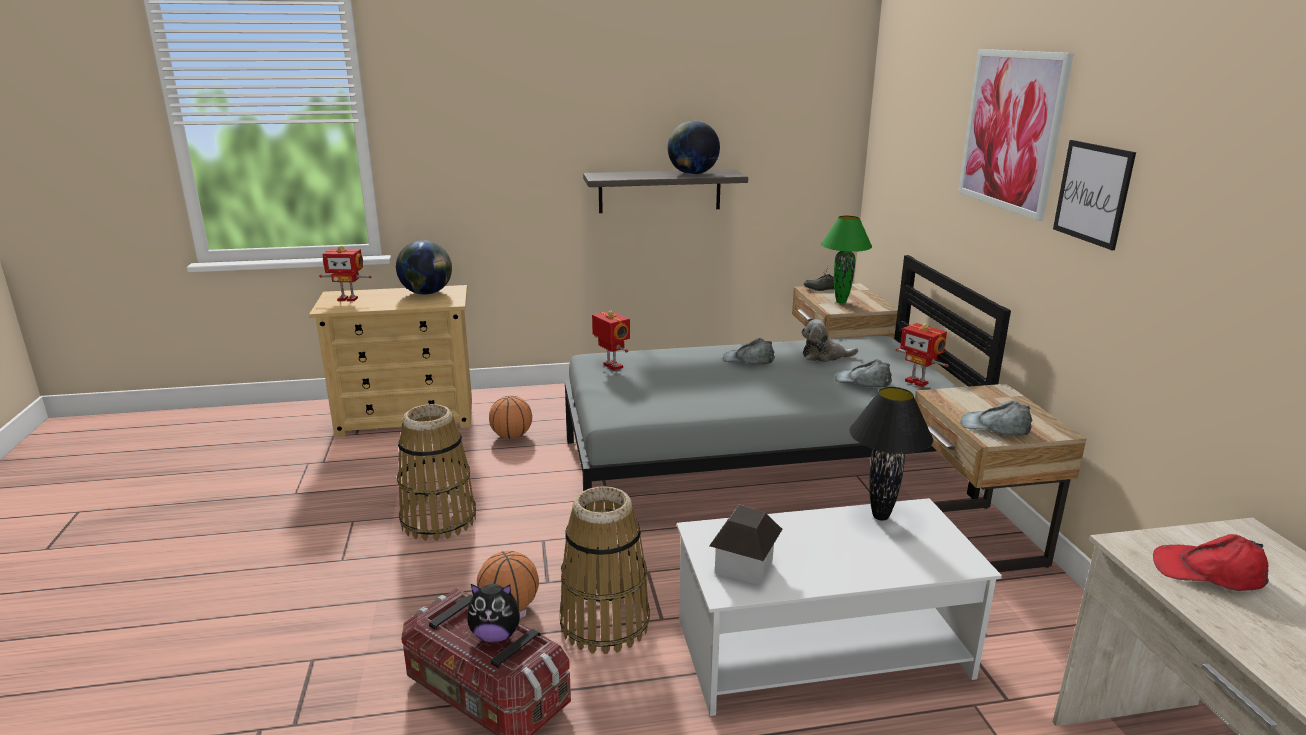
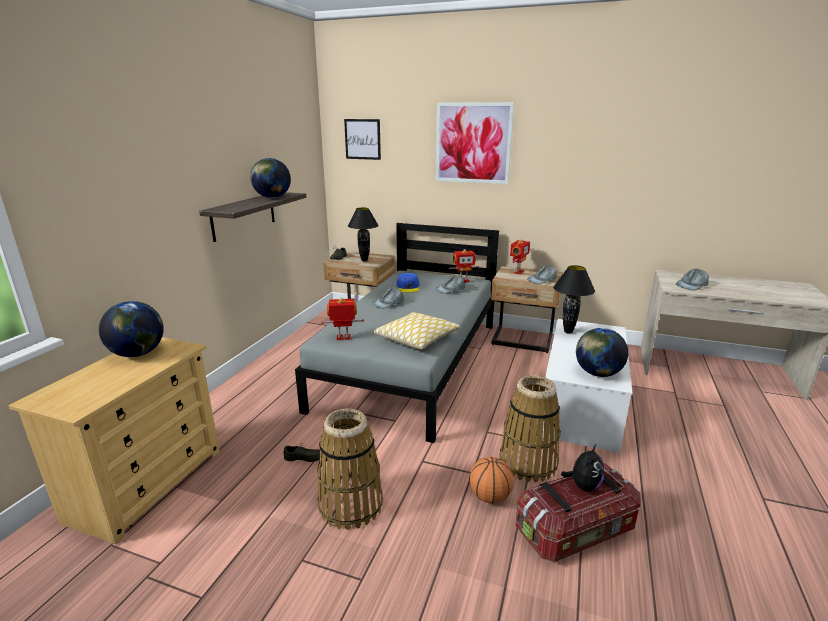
camera: 60 degrees left, 0 degrees up
(348, 299) = (70, 393): toy robot -> toy robot (518, 272)
(491, 470) = (304, 459): none -> grey shoe
(511, 436) = (263, 435): basketball -> none
(660, 402) = (417, 339): none -> pillow
(744, 566) = (597, 373): toy house -> globe
(824, 356) = (408, 287): plush toy -> blue cap
(840, 302) = (364, 260): green table lamp -> black table lamp
(1092, 193) = (541, 165): picture -> picture (362, 139)
(1208, 572) = (692, 285): red cap -> grey cap

